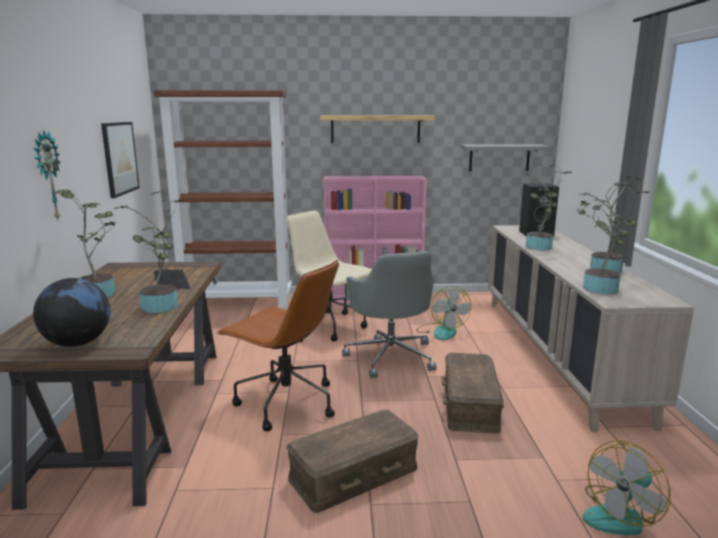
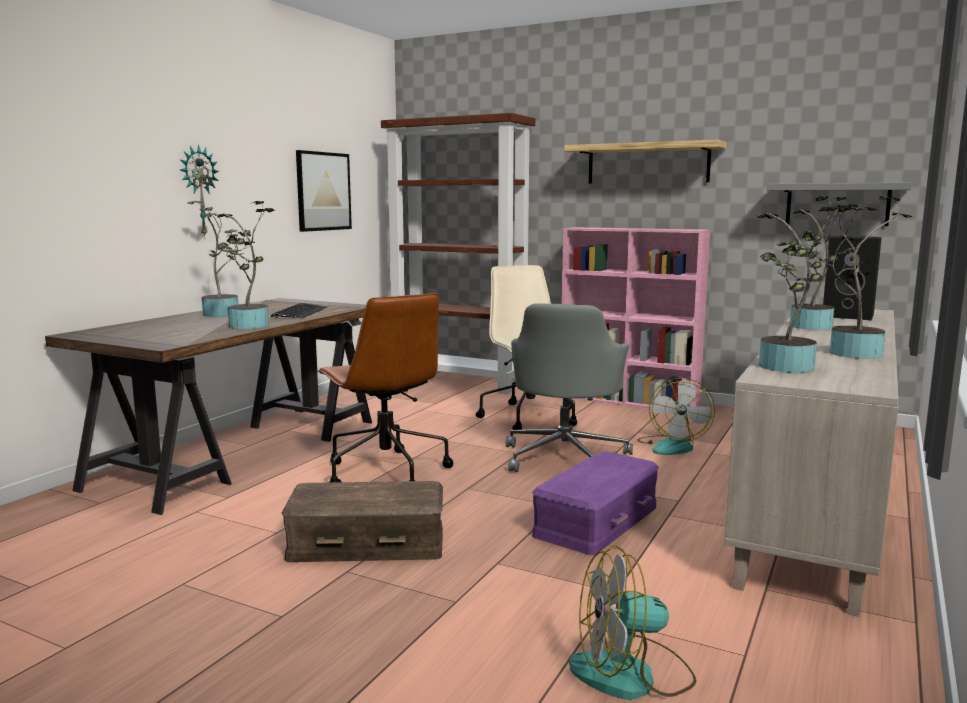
camera: 30 degrees right, 5 degrees down
(78, 343) = (137, 337): globe -> none
(471, 404) = (598, 521): brown storage box -> purple storage box

